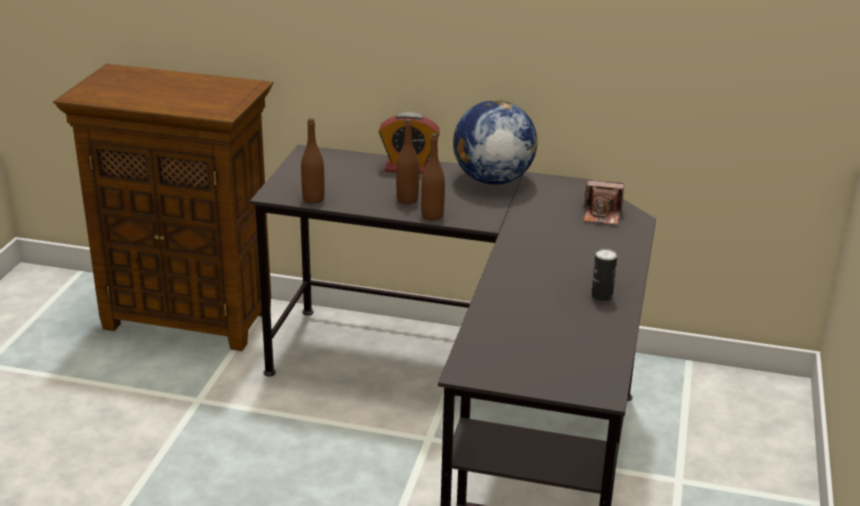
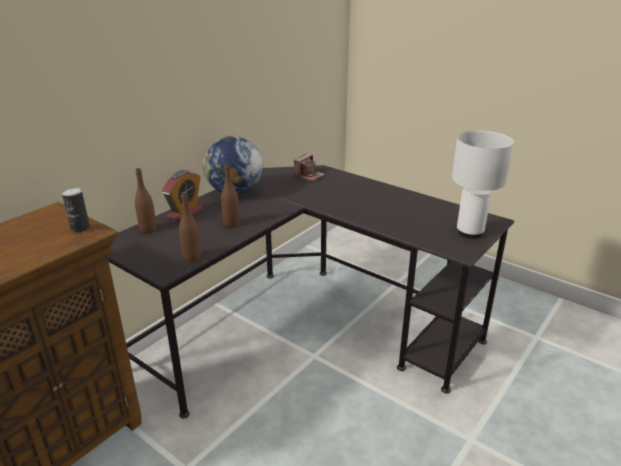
camera: 65 degrees left, 0 degrees up
(432, 215) = (262, 220): brown bottle -> brown bottle (148, 229)
(539, 372) = (470, 232): none -> white table lamp
(601, 296) = (398, 197): can -> can (80, 228)

